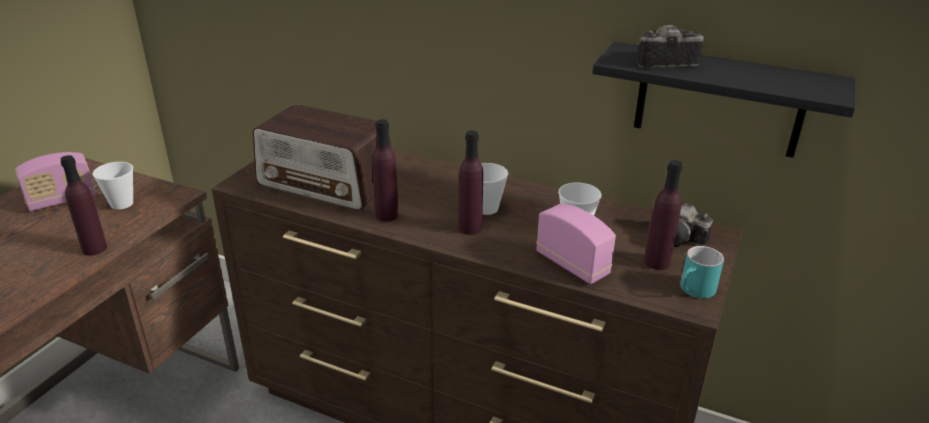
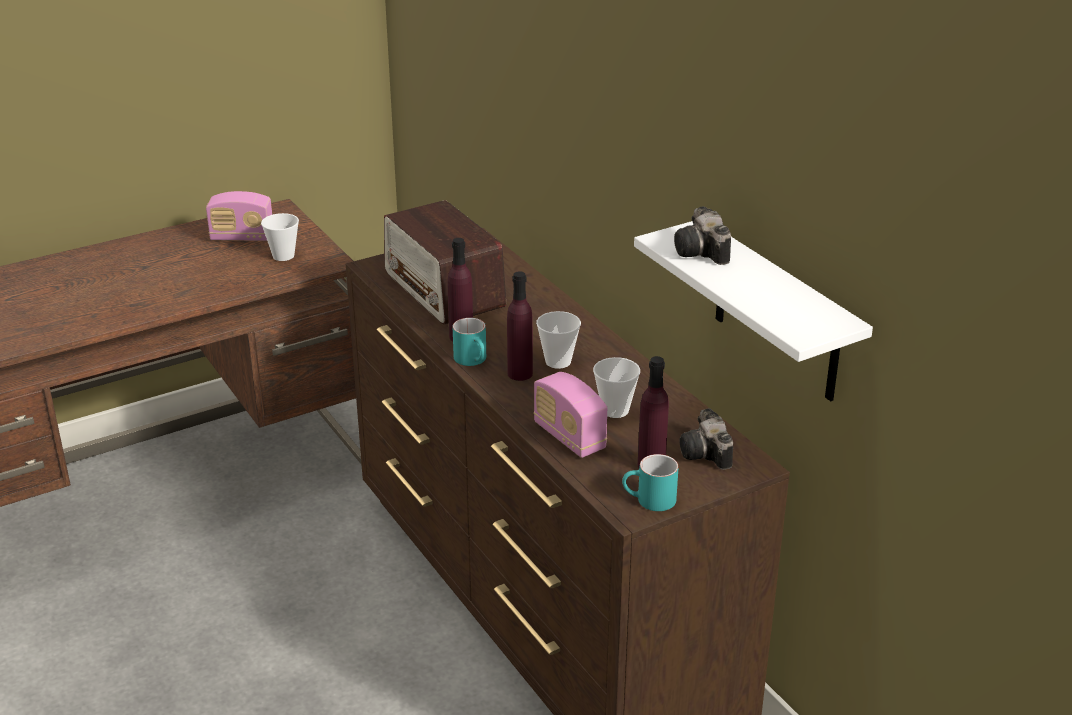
camera: 35 degrees right, 0 degrees up
(94, 248) = (231, 289): purple bottle -> none
(420, 230) = (474, 360): none -> turquoise mug
(572, 264) = (569, 437): radio -> radio turned 150 degrees clockwise
(661, 62) = (703, 253): camera -> camera turned 135 degrees counterclockwise
(719, 100) = (777, 313): black shelf -> white shelf

